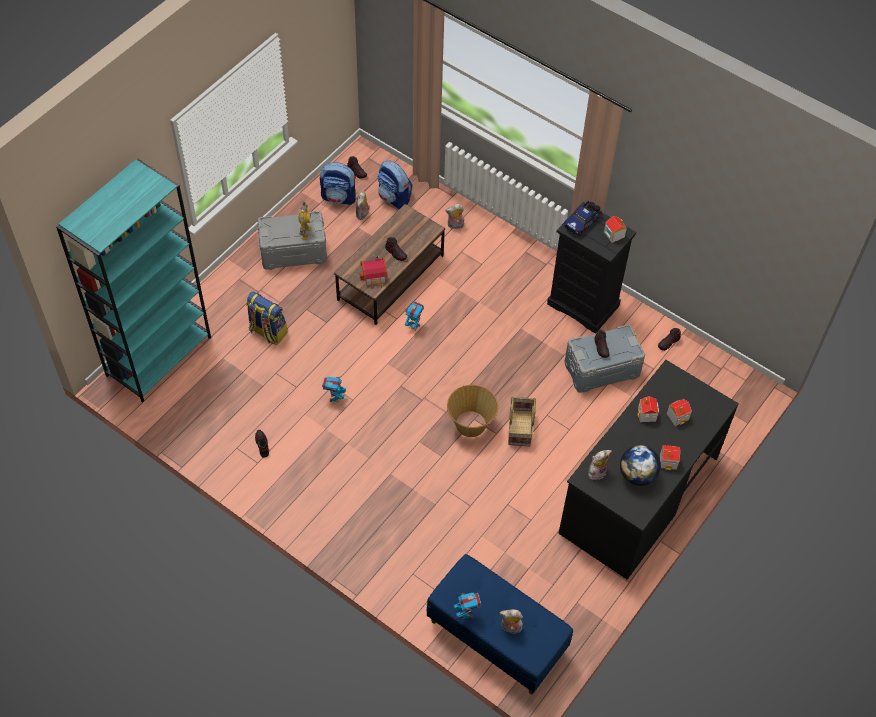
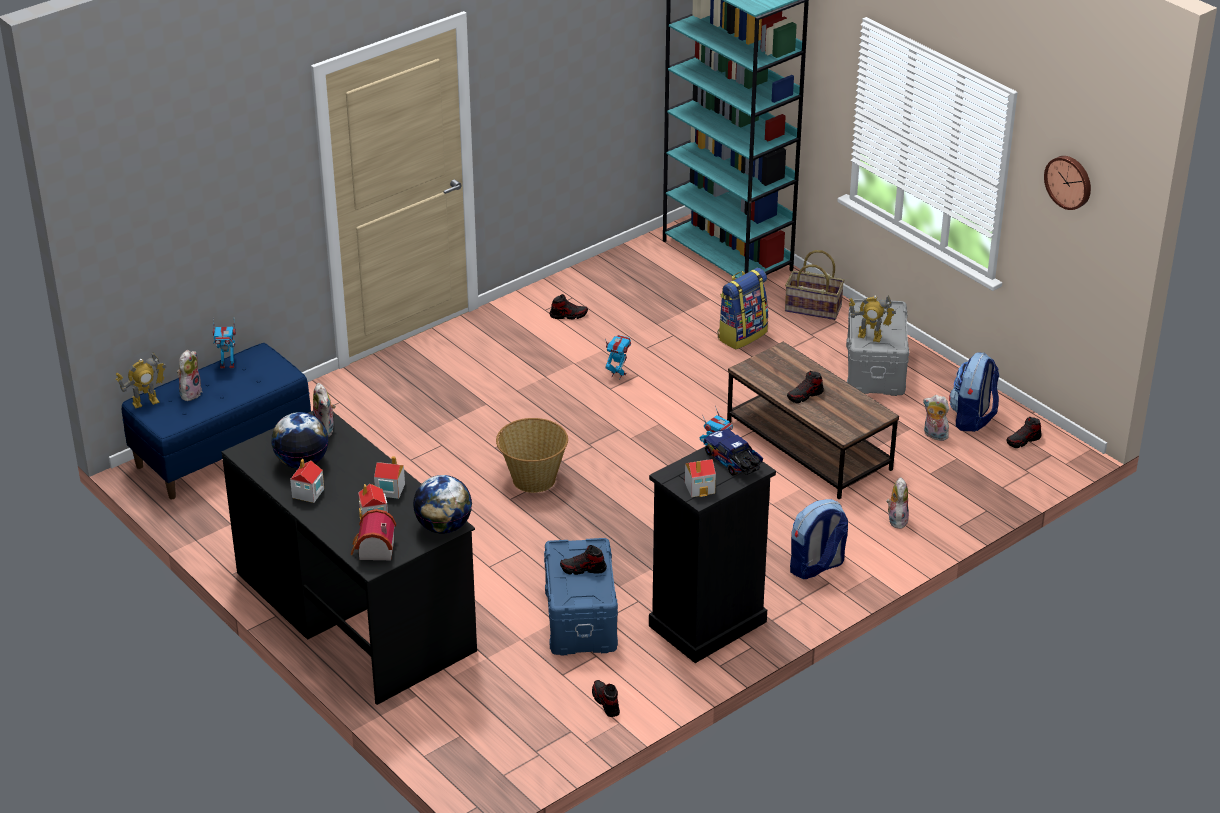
camera: 105 degrees right, 20 degrees down
(316, 36) = (1069, 181): none -> wall clock
(375, 277) = (765, 372): toy house -> toy house (373, 550)
(394, 198) = (964, 469): backpack -> backpack (816, 567)
(520, 428) = (509, 522): basket -> basket (812, 309)
(532, 657) = (145, 402): none -> toy robot
(602, 370) = (579, 619): grey storage box -> blue storage box
(672, 375) = (443, 527): none -> globe

